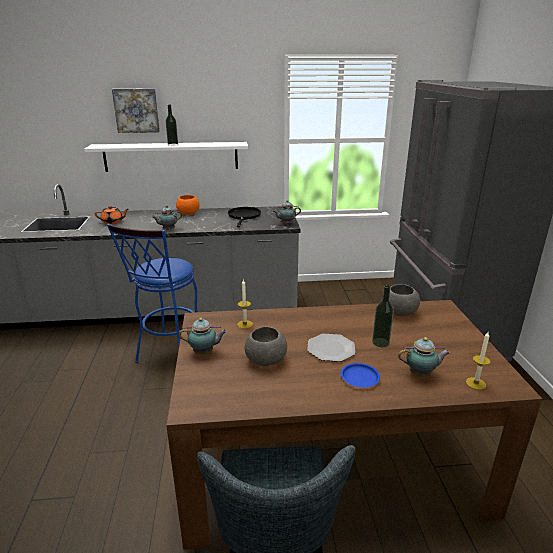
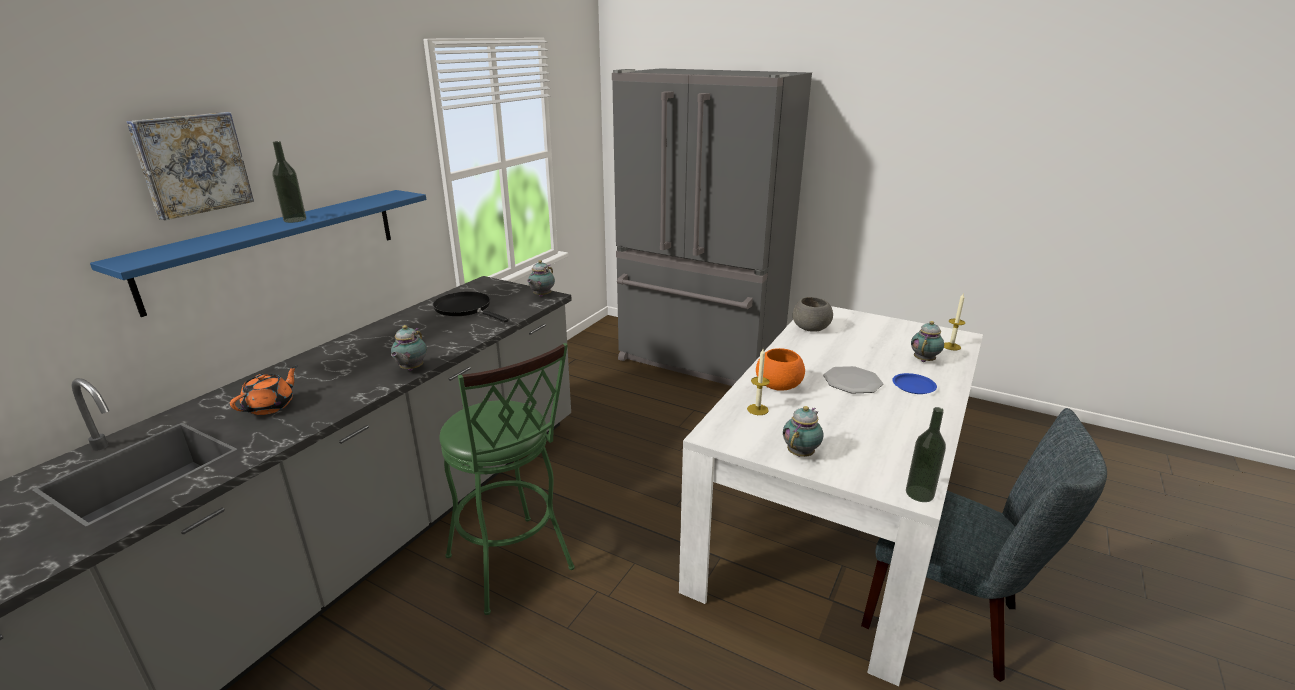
camera: 55 degrees left, 0 degrees up
(169, 355) = (514, 569): blue stool -> green stool
(171, 156) = (278, 246): white shelf -> blue shelf
(188, 213) = (371, 338): orange bowl -> orange bowl (779, 386)
(265, 360) = (847, 421): grey bowl -> none
(329, 461) = (834, 518): brown dining table -> white dining table
(380, 342) = (859, 356): bottle -> bottle (919, 493)

